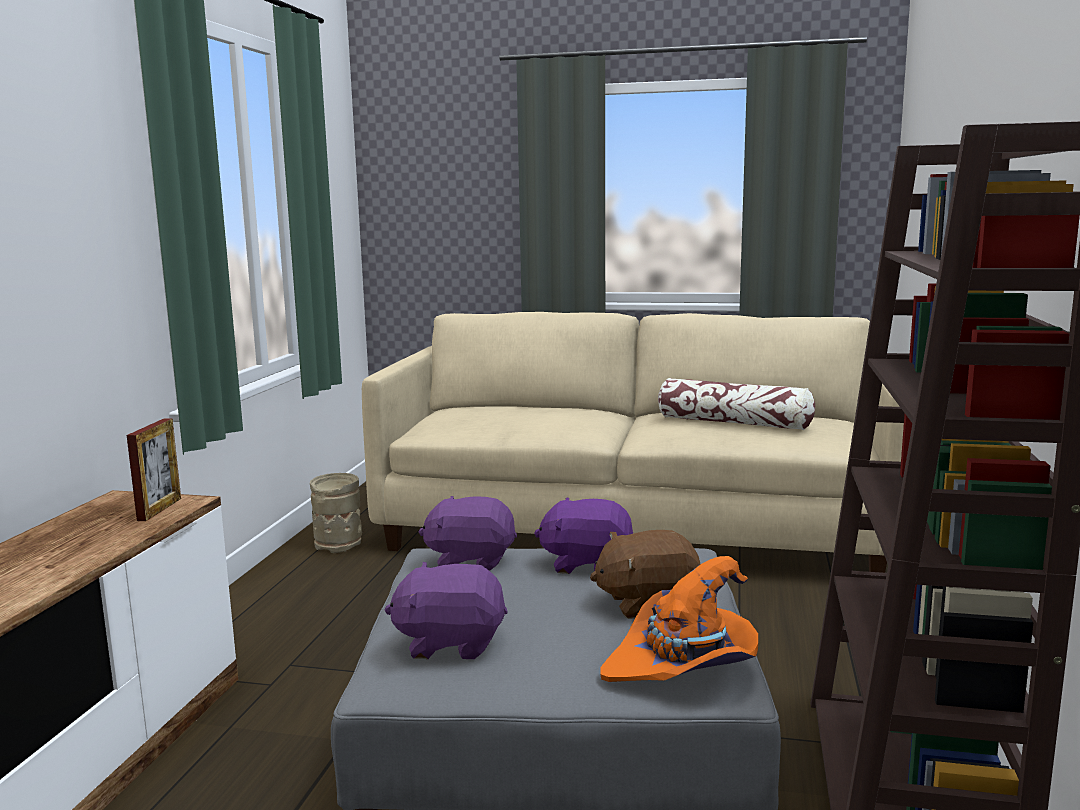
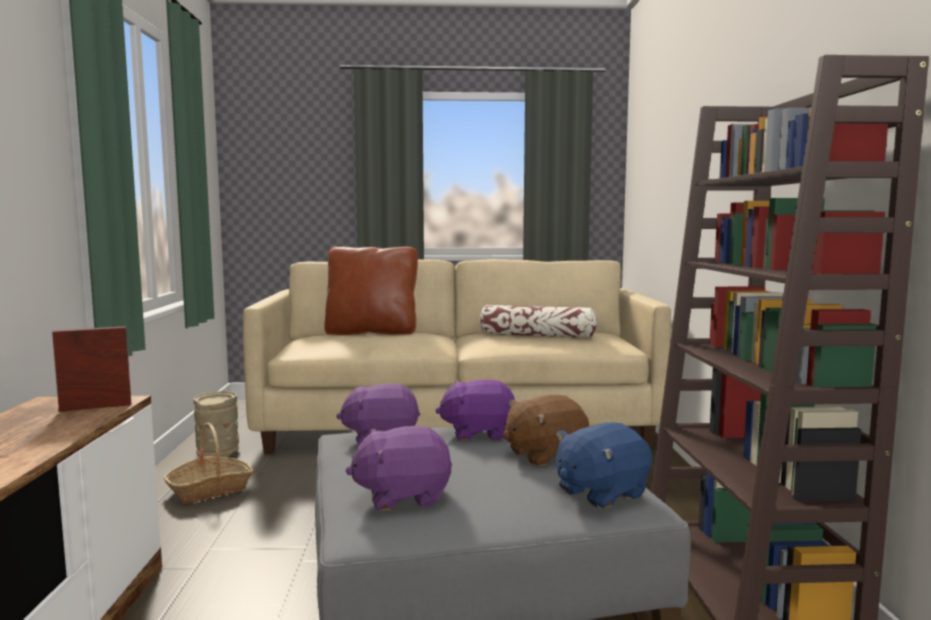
camera: 15 degrees left, 5 degrees down
(159, 509) = (96, 407): picture frame -> picture frame turned 105 degrees counterclockwise
(315, 592) = (210, 490): none -> basket
(526, 407) = (372, 332): none -> brown pillow
(684, 663) = (600, 493): orange hat -> blue plush toy

